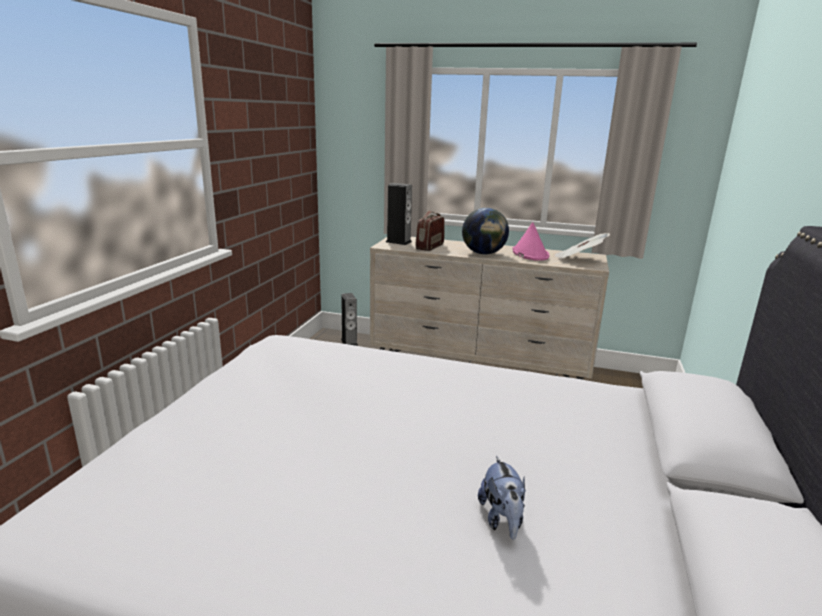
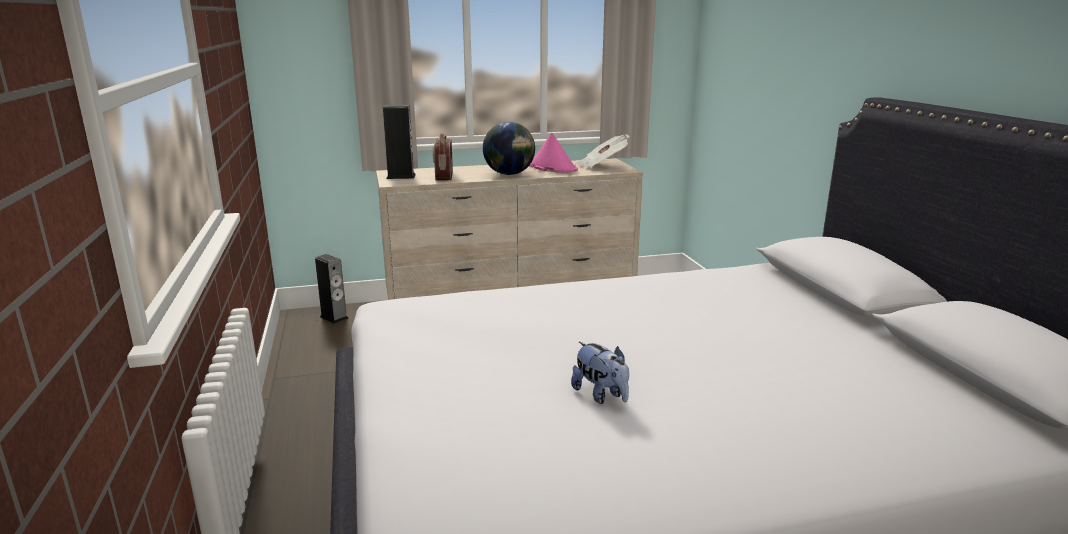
camera: 30 degrees left, 0 degrees up
(502, 519) = (793, 378): plush toy -> plush toy (601, 395)

